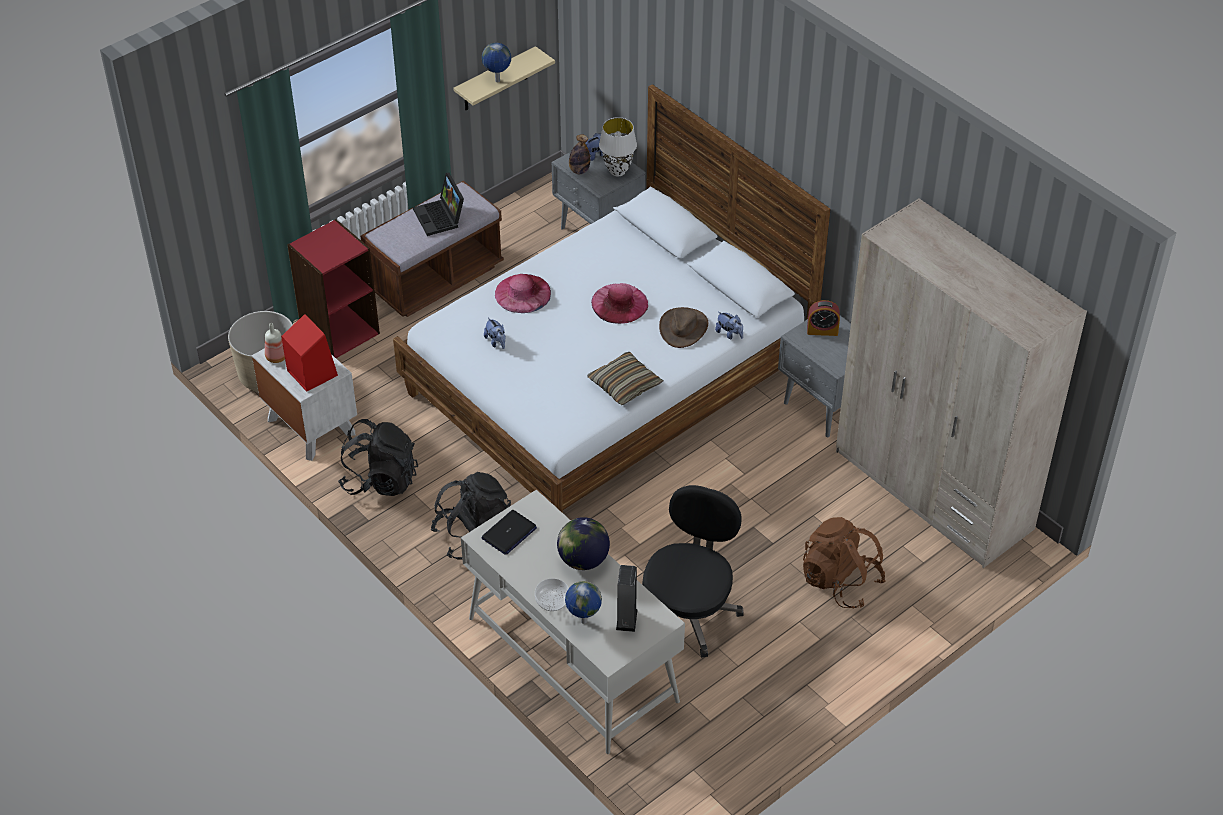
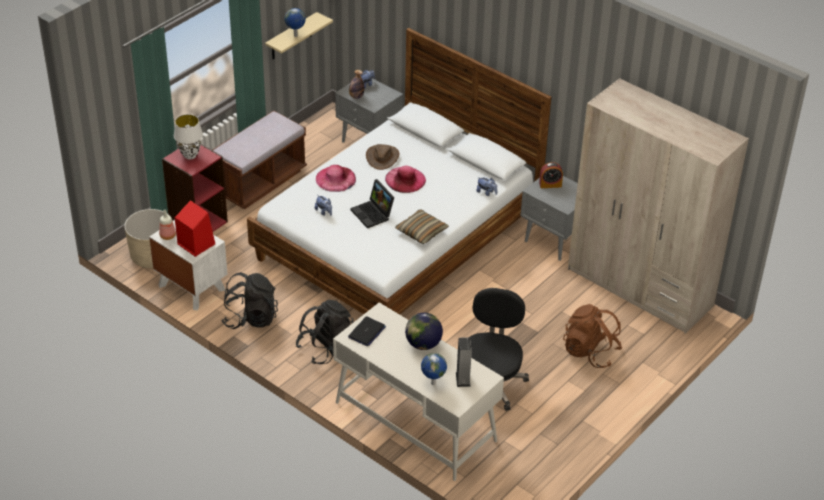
camera: 10 degrees left, 5 degrees down
(441, 218) = (264, 135): laptop -> laptop (373, 214)
(552, 601) = (408, 373): bowl -> none
(617, 171) = (383, 95): white table lamp -> white table lamp (190, 155)
(683, 328) = (453, 191): brown hat -> brown hat (382, 157)

